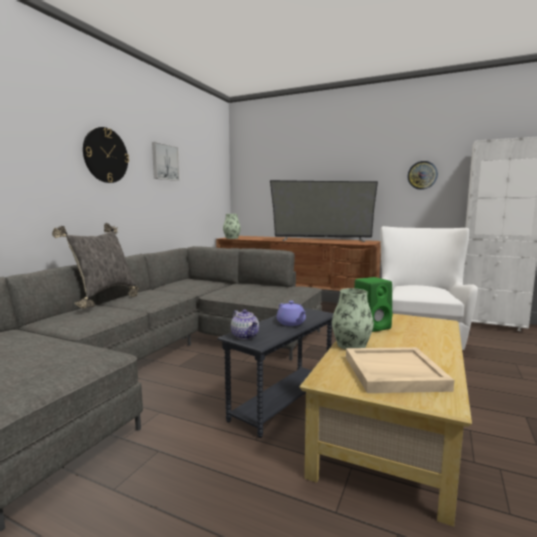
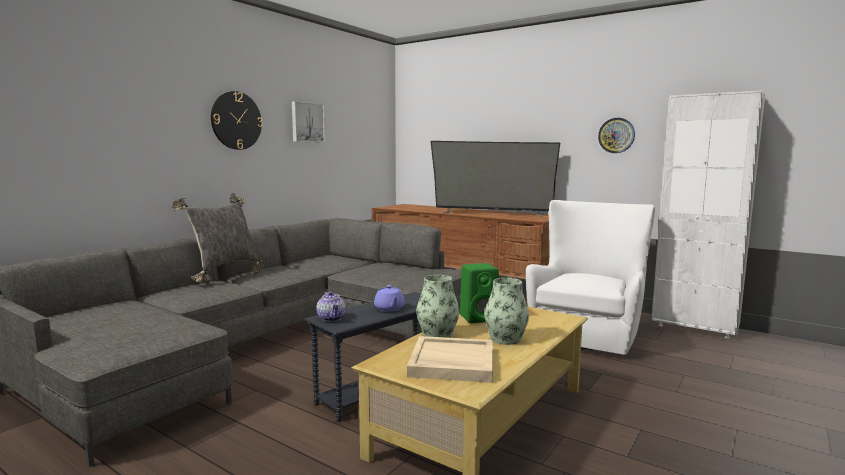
camera: 10 degrees right, 0 degrees up
(232, 238) = (390, 208): vase -> vase (505, 339)

